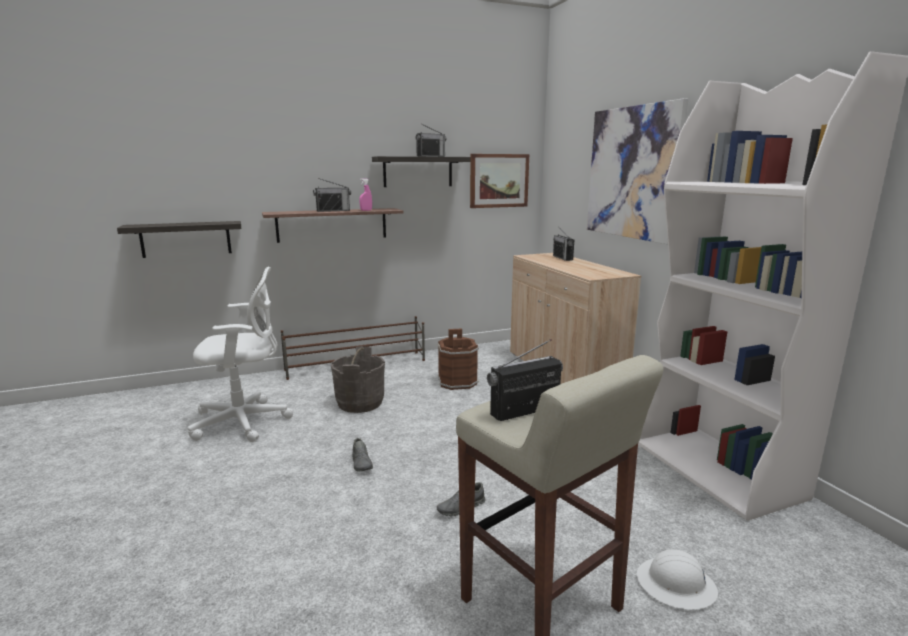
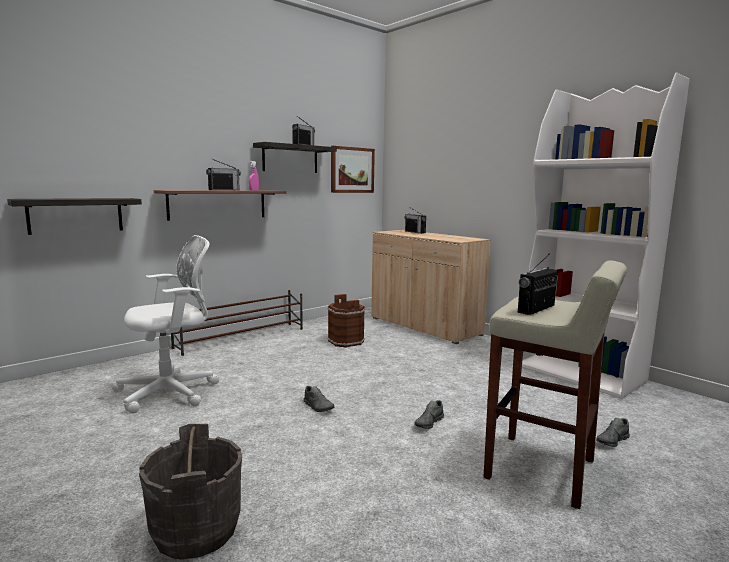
camera: 20 degrees left, 5 degrees down
(360, 403) = (273, 365): grey bucket -> grey bucket (195, 530)
(632, 173) = (476, 161): picture -> none
(676, 585) = (612, 441): white hard hat -> grey shoe

